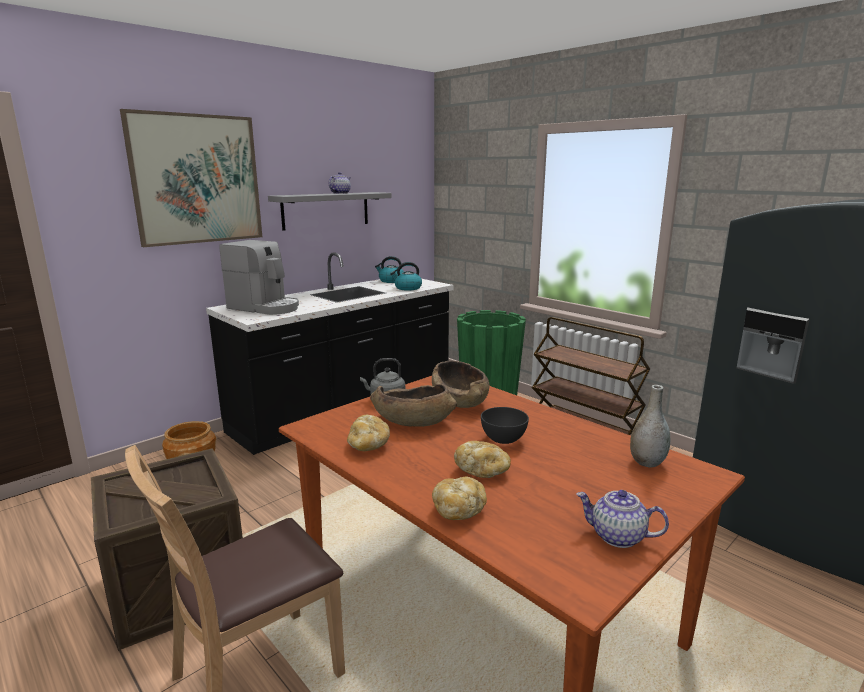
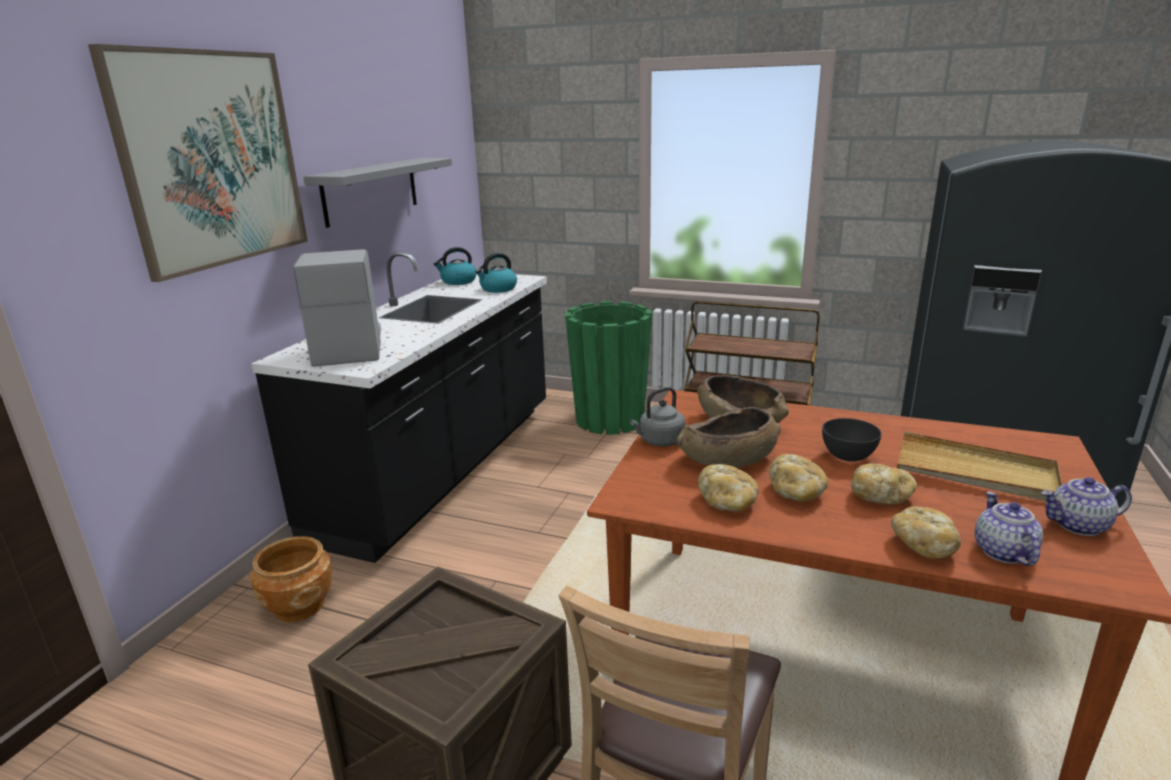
camera: 25 degrees left, 5 degrees up
(265, 307) = (348, 347): coffee machine -> coffee machine turned 105 degrees counterclockwise
(340, 193) = (392, 164): teapot -> teapot (1002, 552)
(425, 452) = (796, 492): none -> bread
(591, 476) = (975, 472): none -> beige tray
(647, 462) = (997, 445): grey vase -> none

